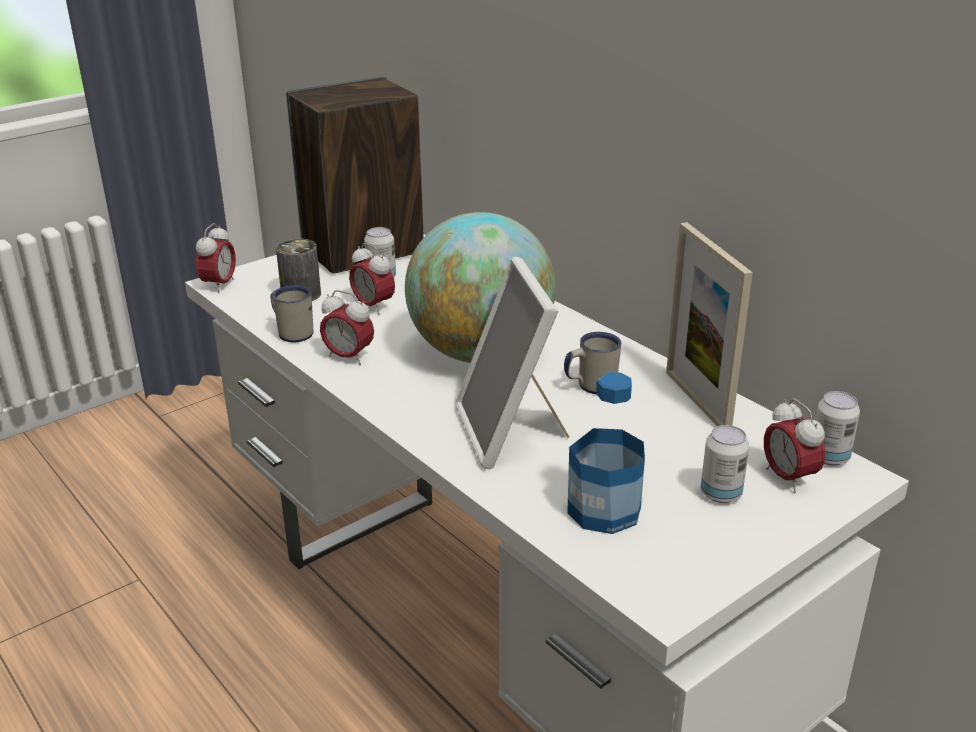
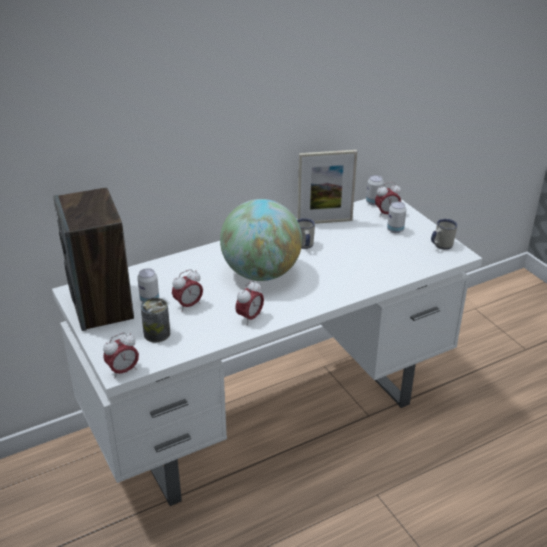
camera: 80 degrees left, 5 degrees up
(219, 285) = (123, 371): alarm clock -> alarm clock turned 120 degrees clockwise
(292, 332) = (209, 338): white mug -> white mug (440, 245)
(511, 432) = (340, 273): picture frame -> none
(604, 510) = (403, 258): bottle -> none

